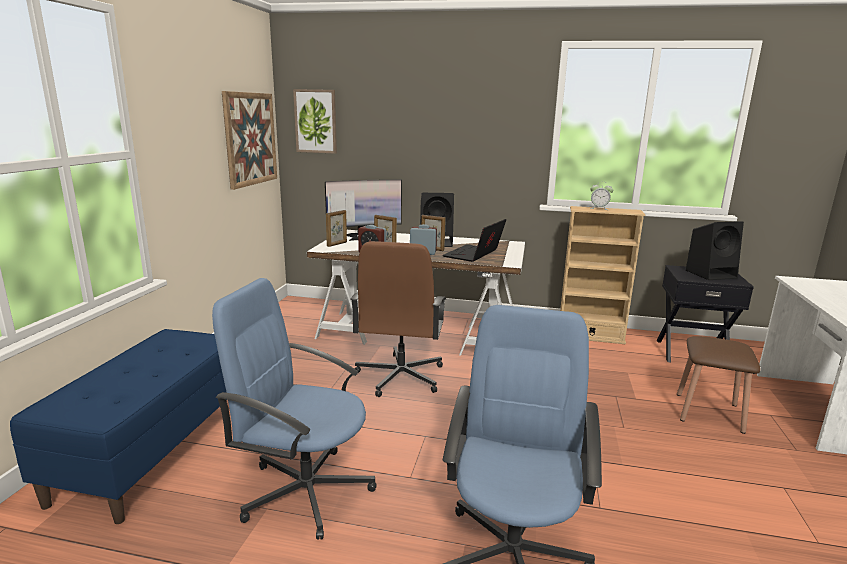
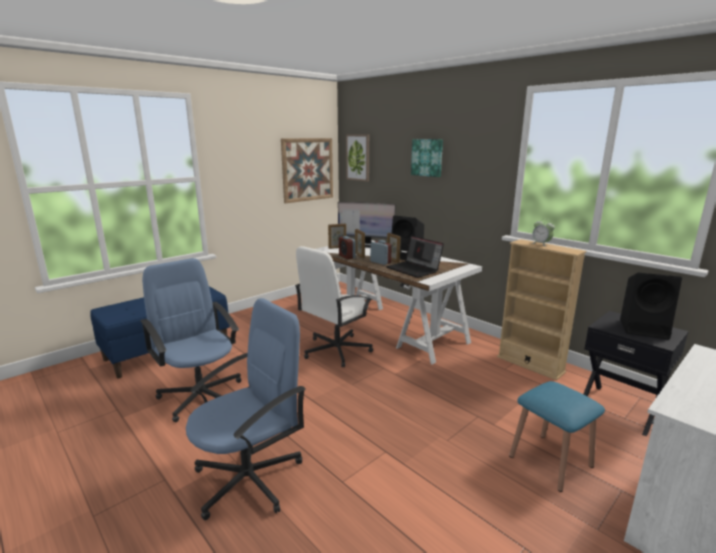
camera: 35 degrees right, 0 degrees up
(400, 376) = (336, 350): brown office chair -> white office chair
(432, 120) = (427, 157): none -> picture
(474, 255) = (414, 269): laptop -> laptop turned 105 degrees counterclockwise
(709, 412) = (550, 461): brown stool -> blue stool

